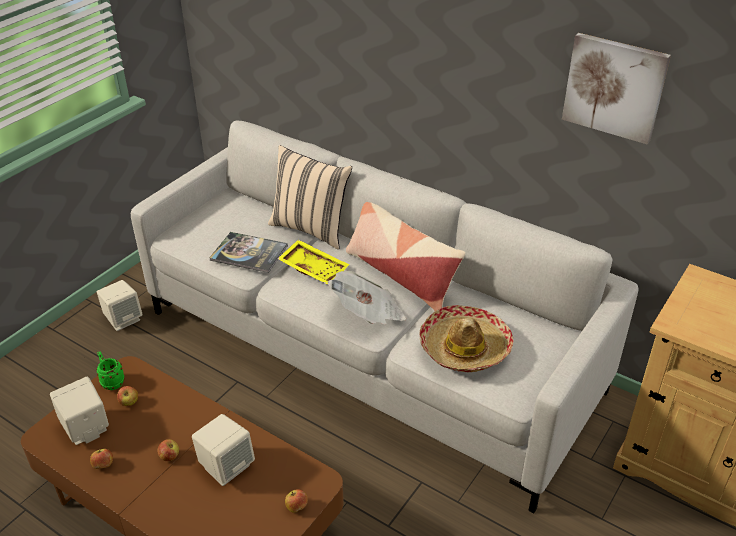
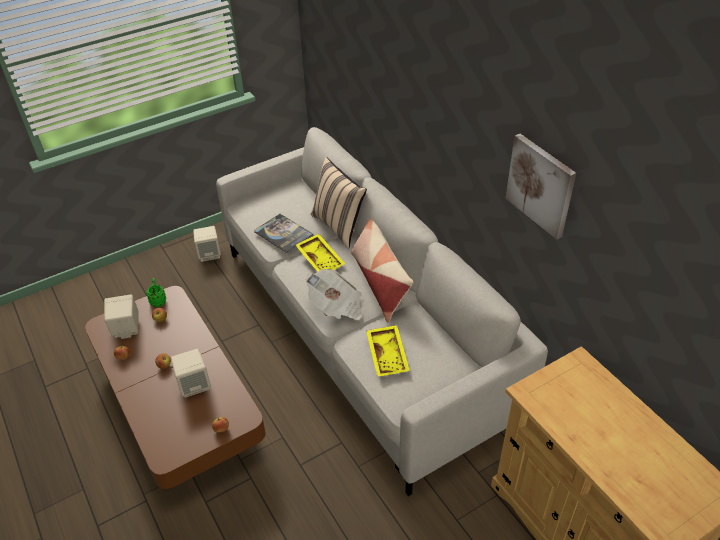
camera: 25 degrees right, 5 degrees up
(465, 348) = (388, 355): hat -> yellow tray

